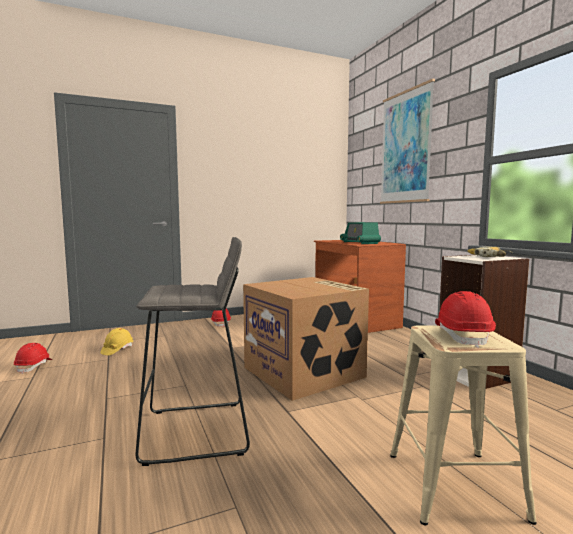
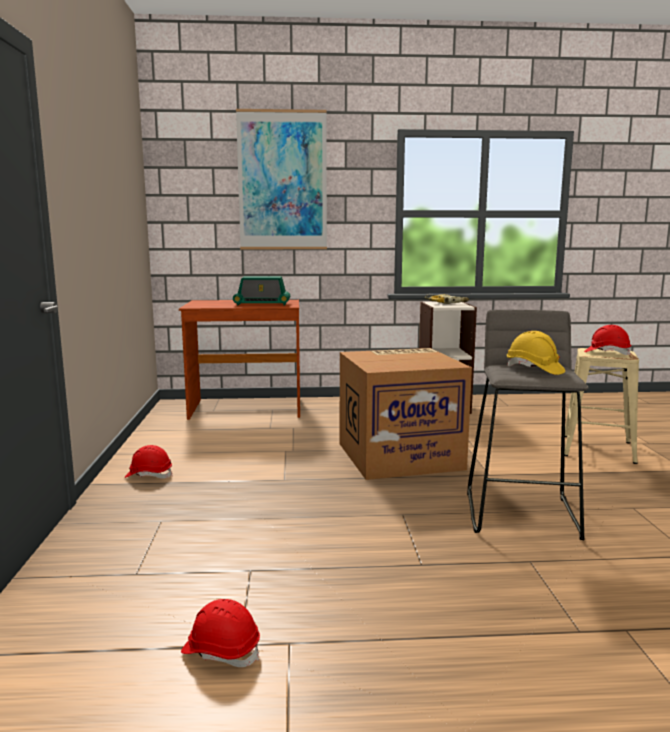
camera: 70 degrees left, 5 degrees up
(117, 350) = (203, 563): yellow hard hat -> yellow hard hat (534, 369)

